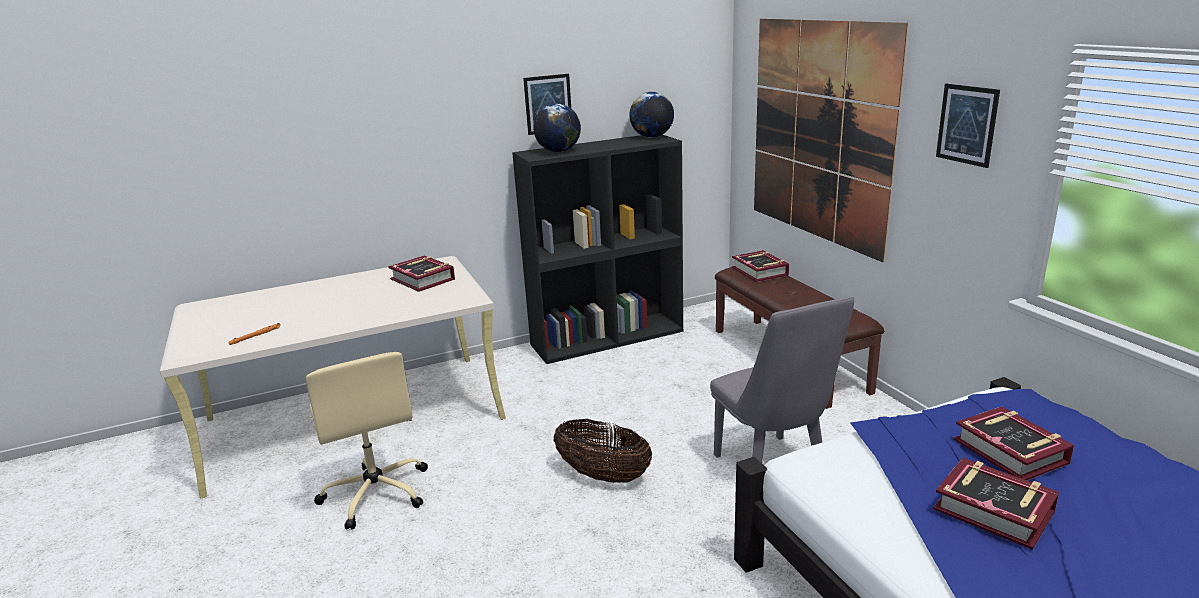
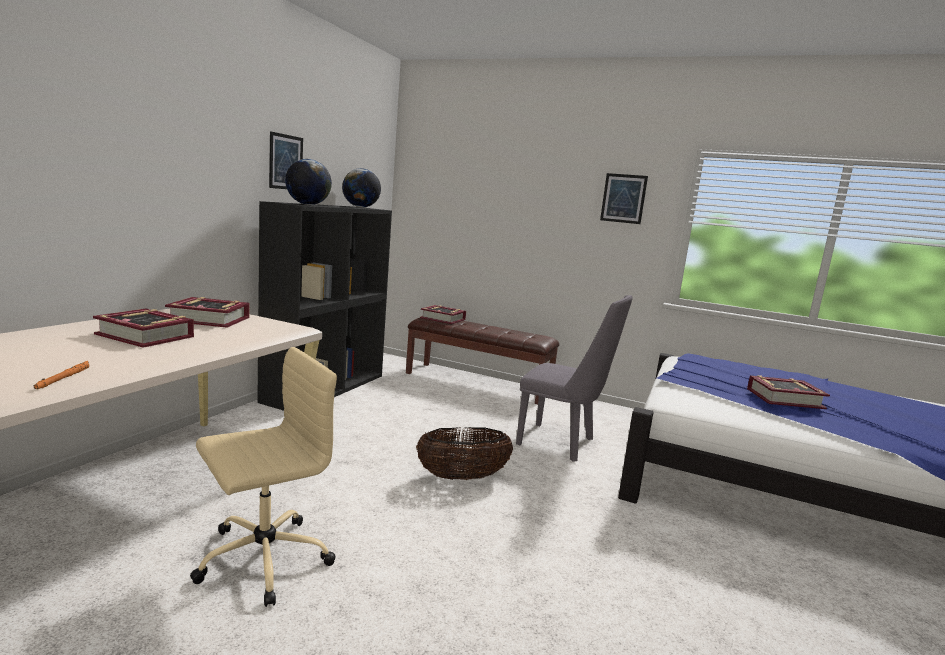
camera: 45 degrees left, 10 degrees down
(376, 493) = (261, 559): beige office chair -> beige office chair turned 60 degrees counterclockwise
(818, 132) = (491, 210): picture -> none
(1010, 451) = (739, 376): book -> book (146, 336)

